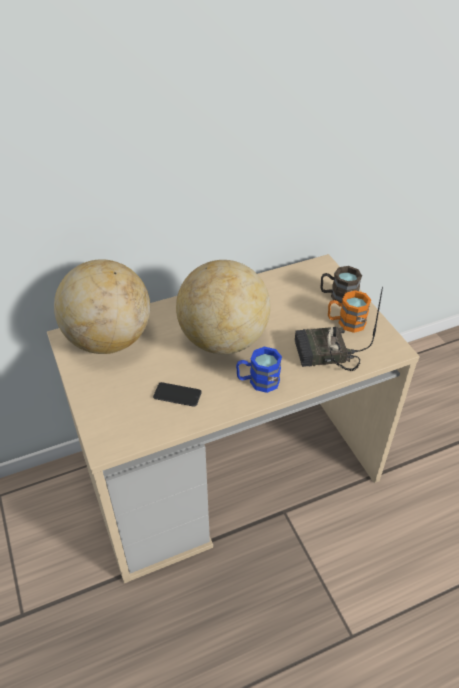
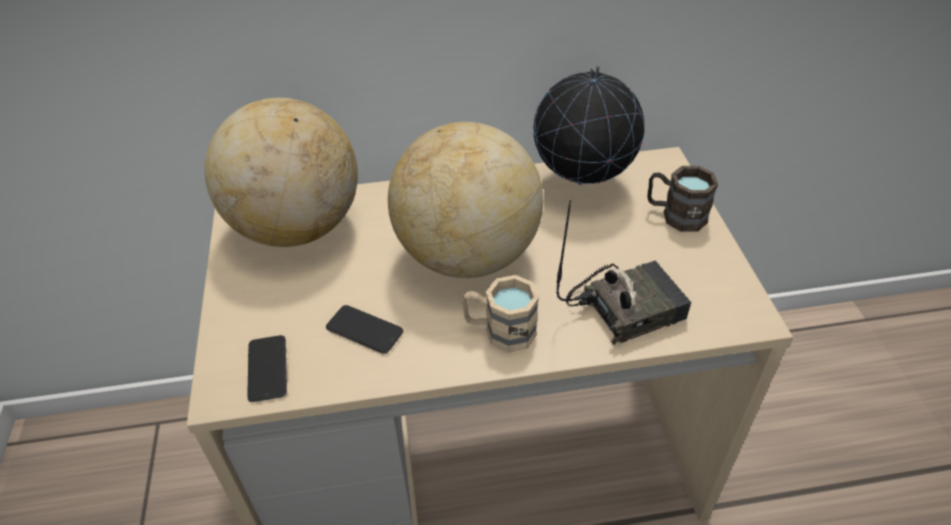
camera: 15 degrees right, 0 degrees up
(127, 428) = (267, 369): none -> phone
(258, 381) = (499, 331): blue mug -> beige mug
(278, 285) = (582, 184): none -> globe
(325, 355) = (625, 307): radio -> radio turned 150 degrees clockwise
(346, 322) = (676, 259): orange mug -> none

